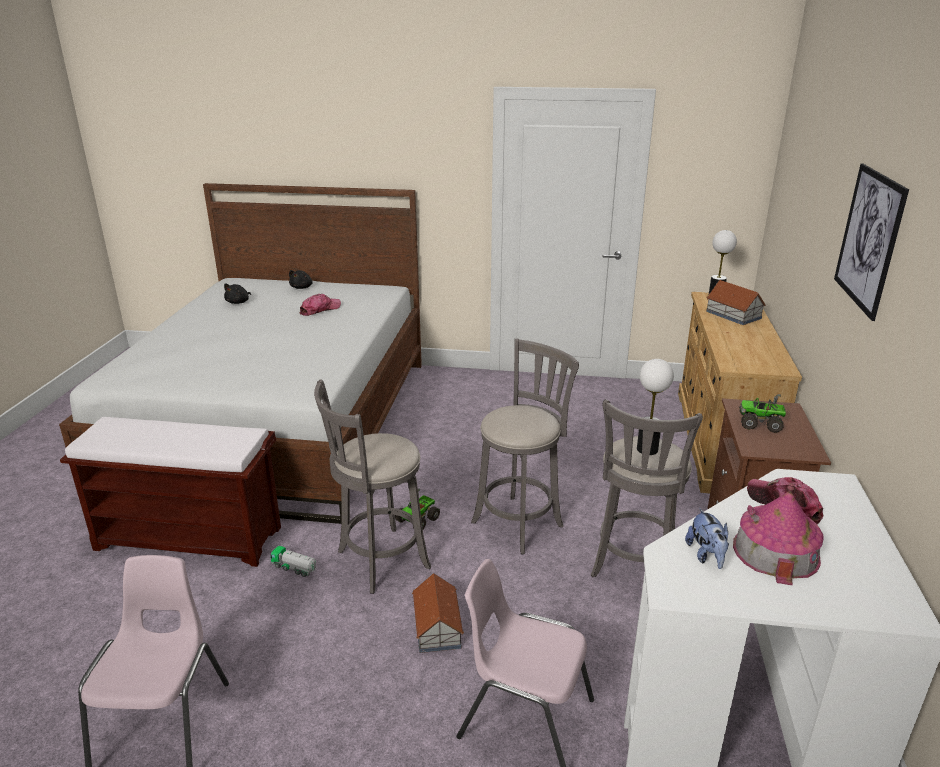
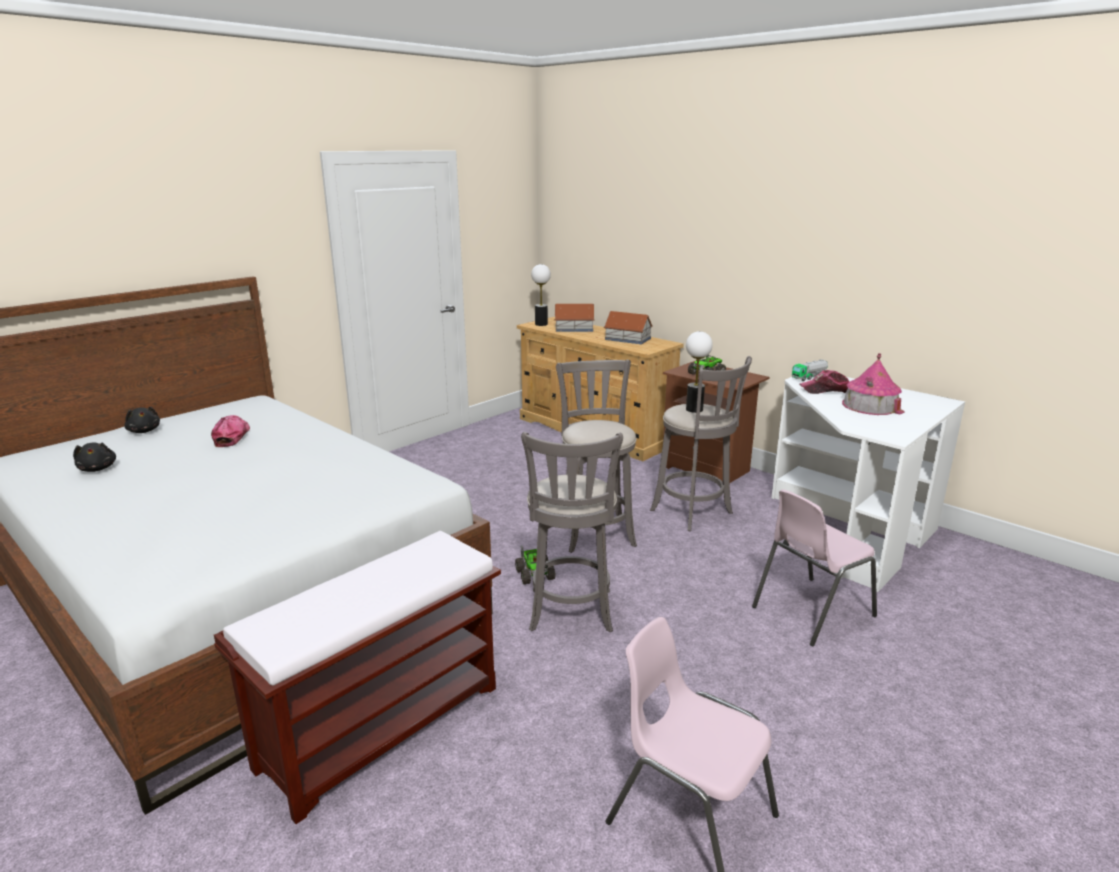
camera: 55 degrees left, 5 degrees down
(294, 568) = (526, 664): toy truck -> toy truck (809, 377)
(437, 627) = (685, 614): toy house -> toy house (628, 339)
(706, 555) = (862, 420): plush toy -> none
(868, 239) = (743, 223): picture -> none

